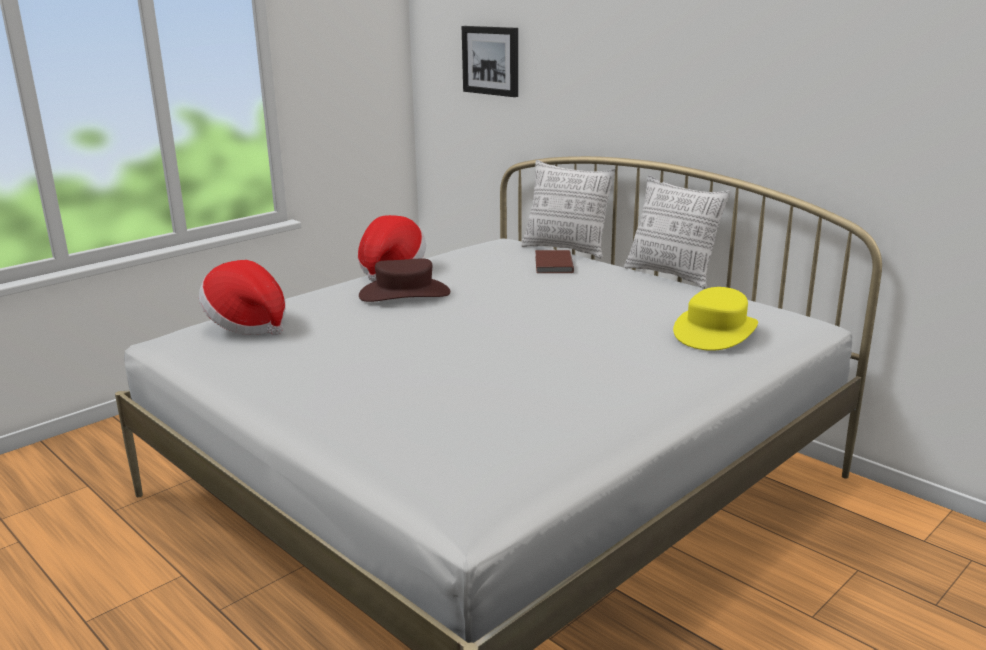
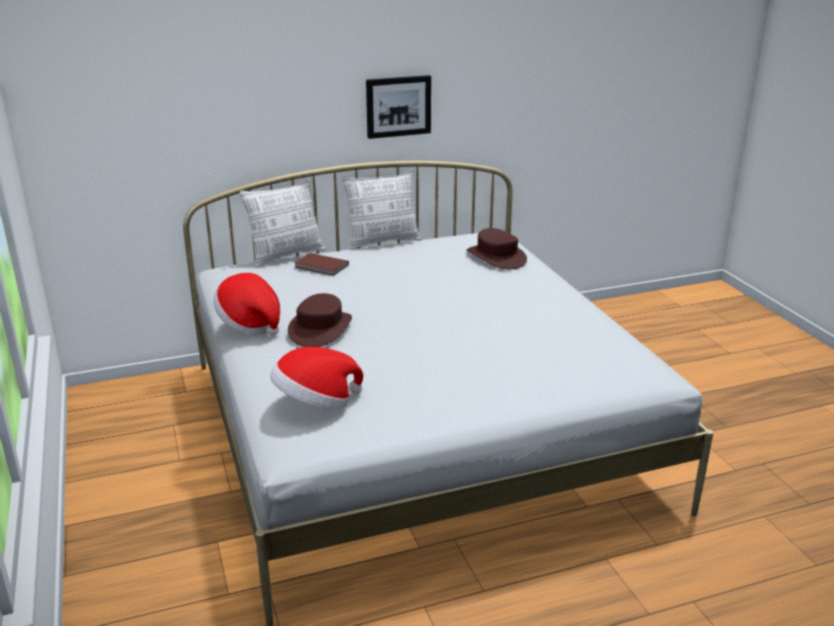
camera: 65 degrees left, 5 degrees up
(491, 60) = (145, 112): picture -> picture (398, 106)
(715, 331) = (496, 257): yellow hat -> brown hat

